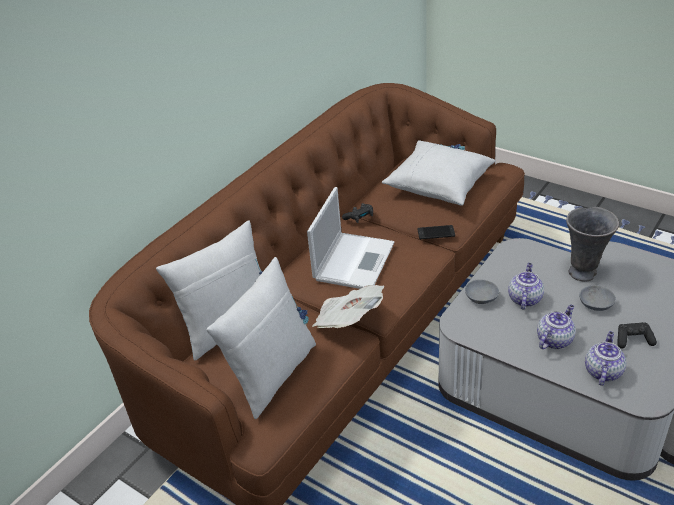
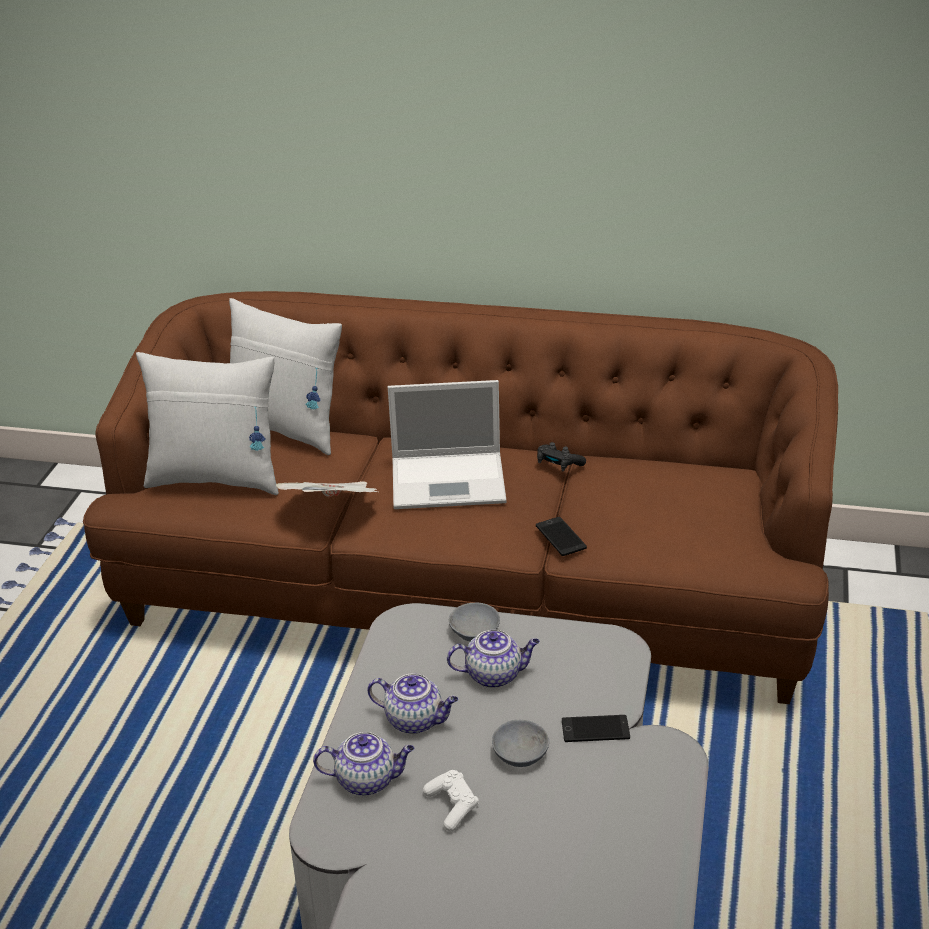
camera: 65 degrees right, 5 degrees down
(439, 185) = (682, 511): grey pillow -> none
(584, 272) = (595, 729): grey vase -> phone
(633, 340) = (452, 806): black game controller -> white game controller

